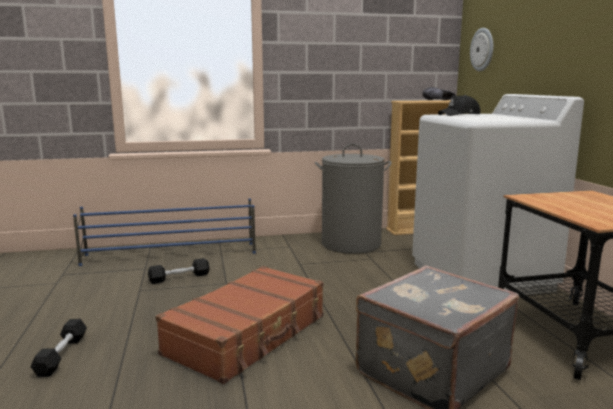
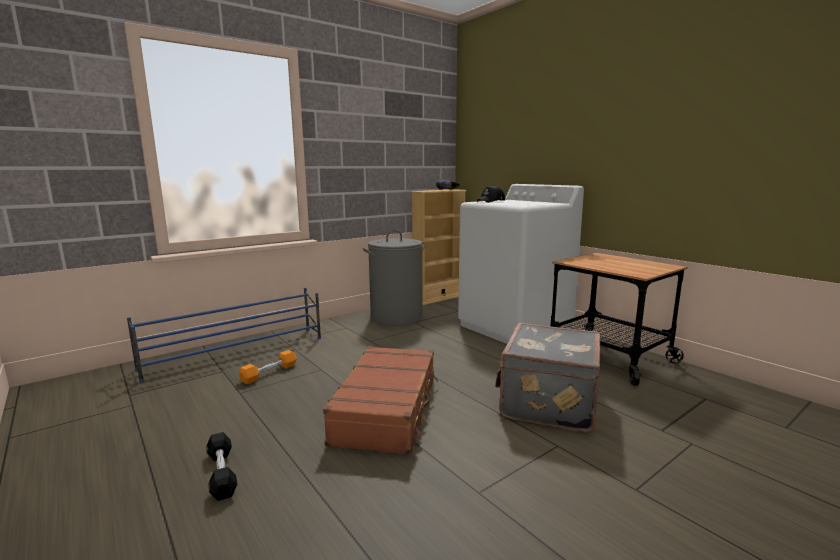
camera: 25 degrees left, 0 degrees up
(179, 277) = (269, 373): black dumbbell -> orange dumbbell
(482, 49) = (481, 148): wall clock -> none

